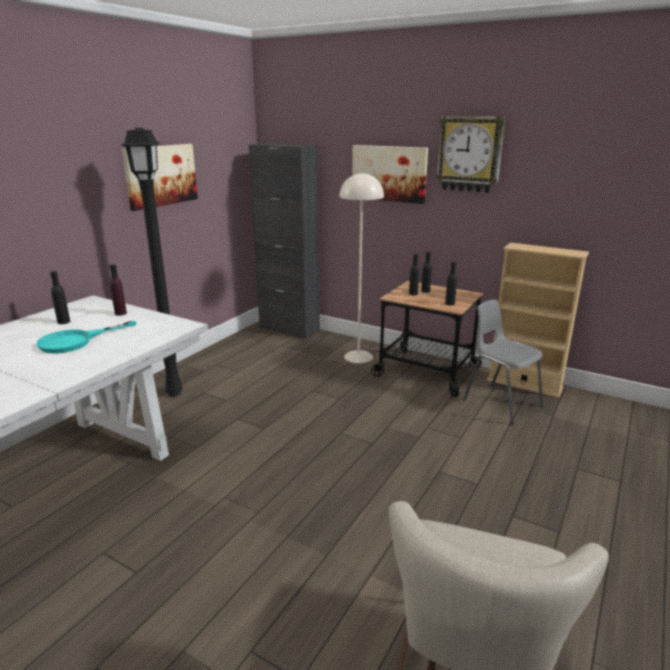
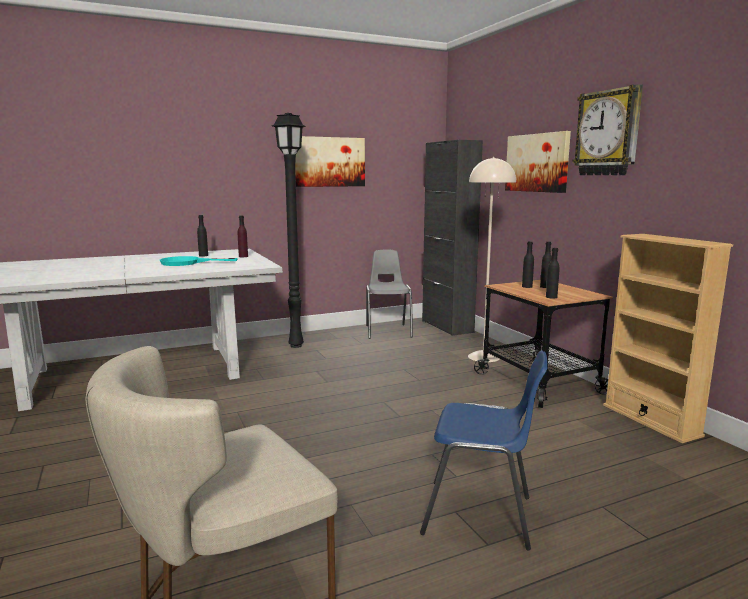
camera: 35 degrees right, 10 degrees down
(500, 402) = (590, 426): grey chair -> grey chair (388, 331)
(529, 510) = (481, 515): none -> blue chair

